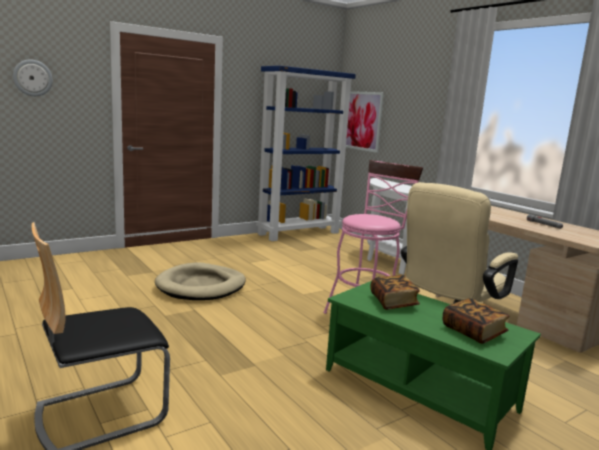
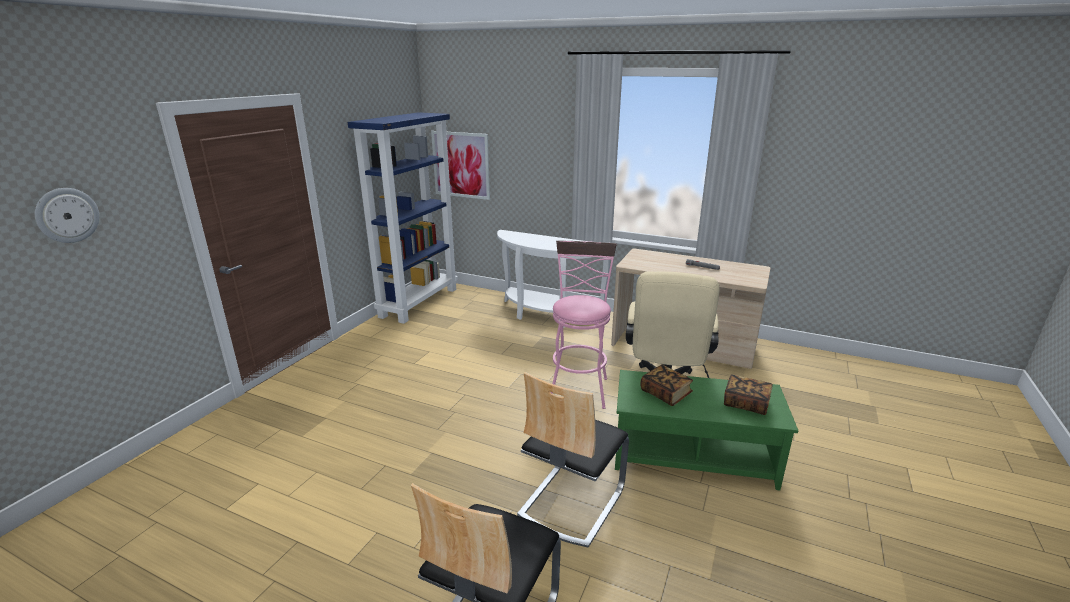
camera: 30 degrees left, 10 degrees up
(201, 286) = (402, 417): beige dog bed -> none
(259, 373) = (571, 501): none -> chair

